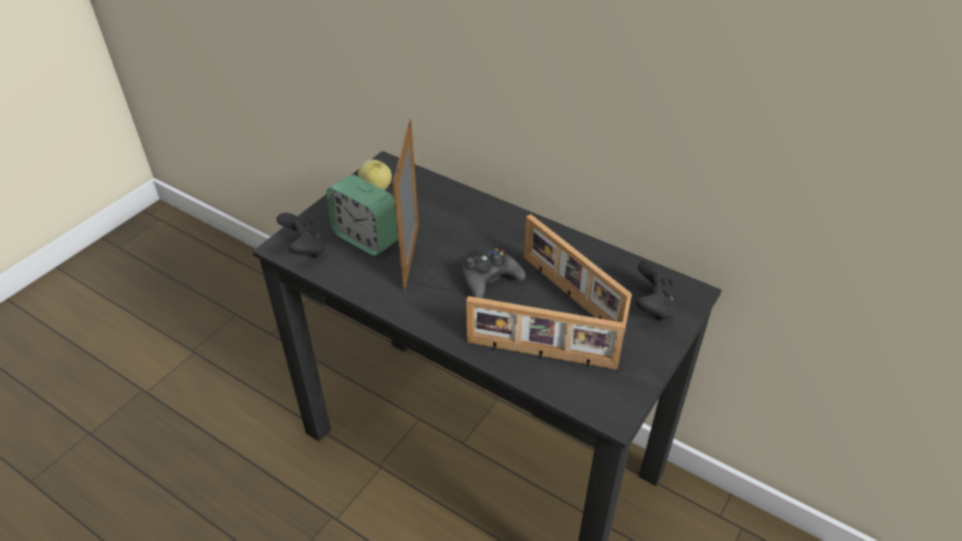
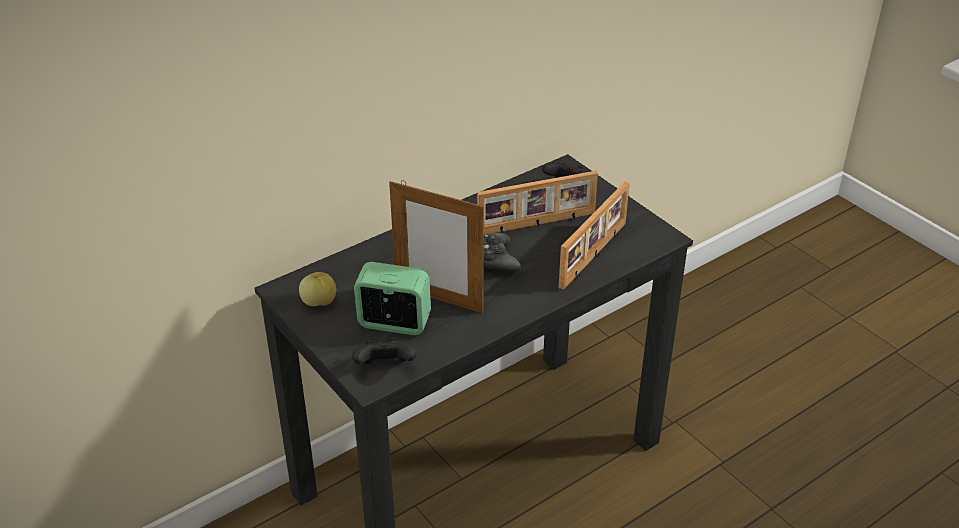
camera: 70 degrees left, 5 degrees down
(366, 238) = (394, 323): alarm clock -> alarm clock turned 135 degrees counterclockwise

